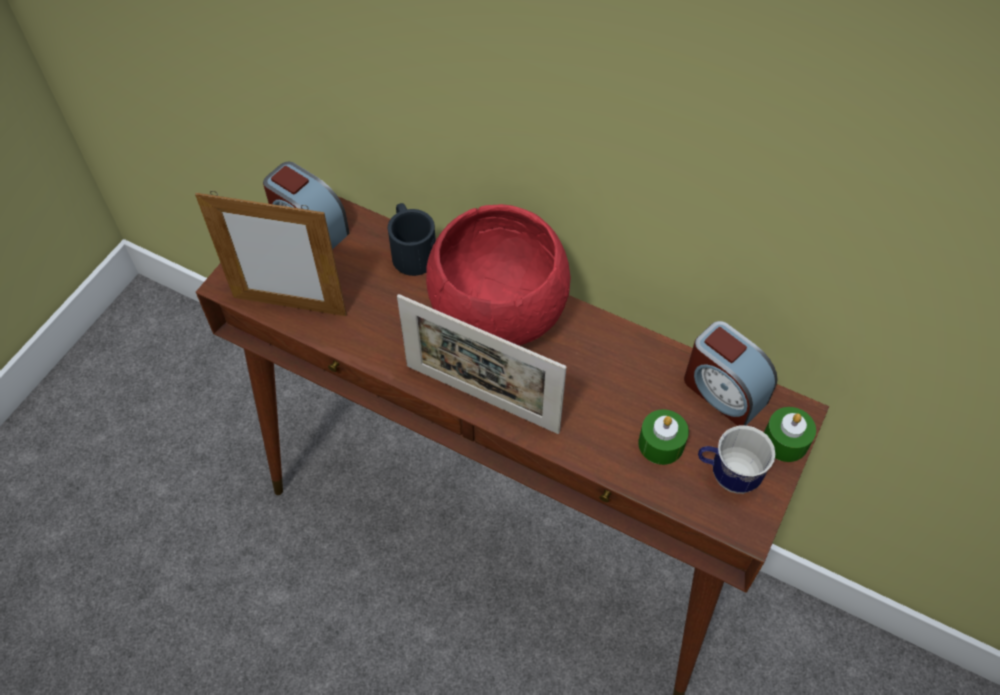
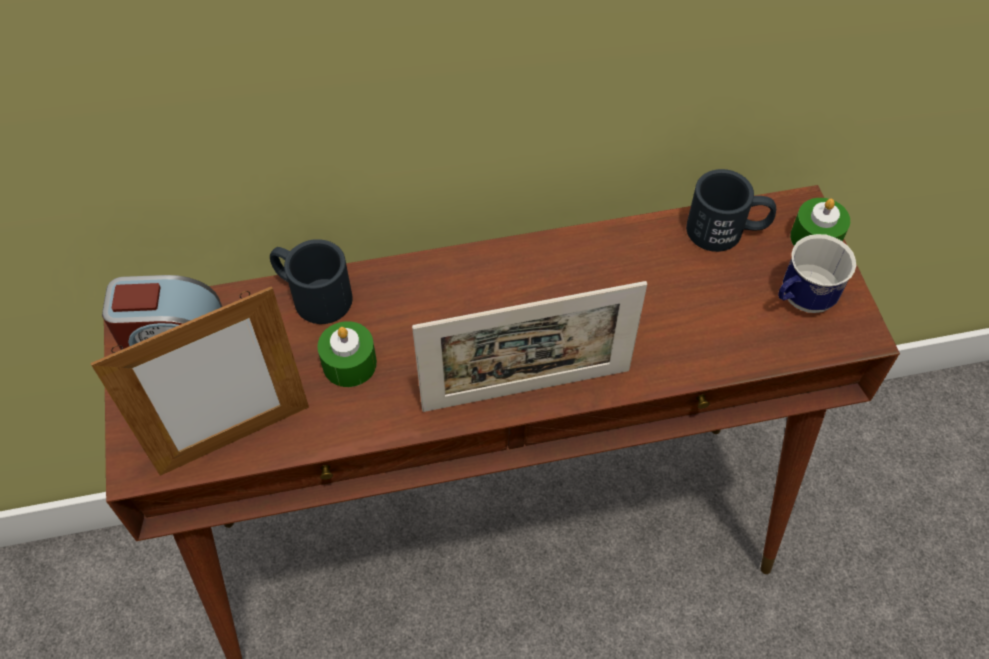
camera: 40 degrees left, 0 degrees up
(498, 312) = (460, 297): red bowl -> none
(661, 444) = (723, 314): green candle -> green candle (349, 363)
(723, 391) = (727, 230): alarm clock -> black mug

